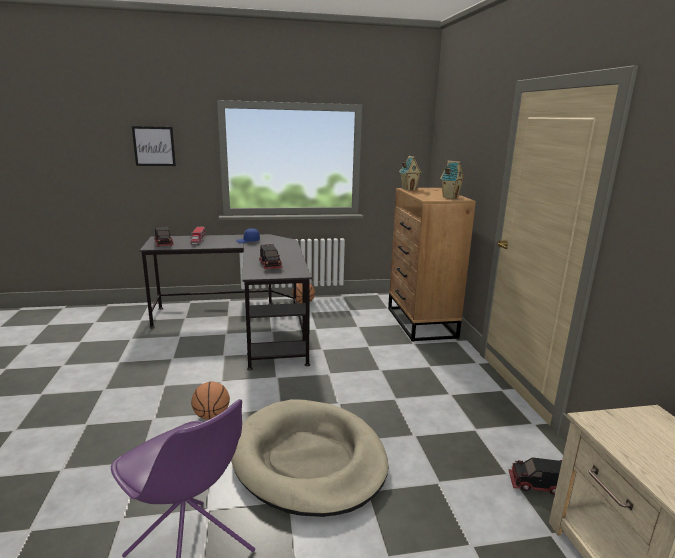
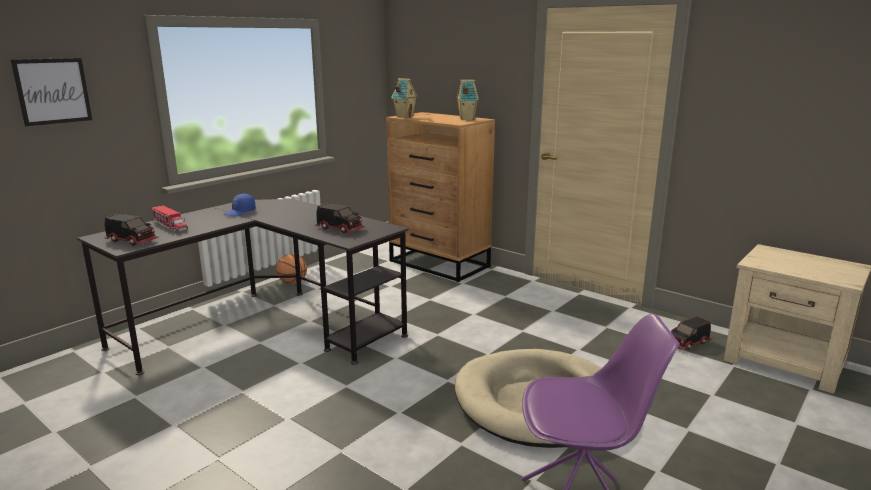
camera: 40 degrees left, 0 degrees up
(211, 416) = (398, 417): basketball -> none

